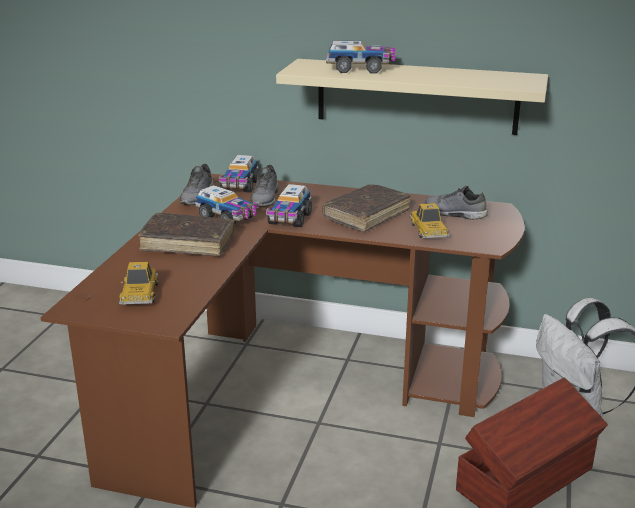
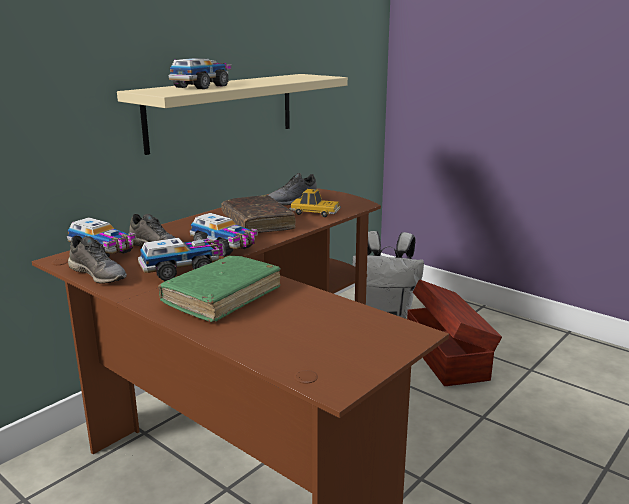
camera: 65 degrees left, 5 degrees down
(140, 293) = (329, 339): toy car -> none
(188, 243) = (222, 297): brown book -> green book

